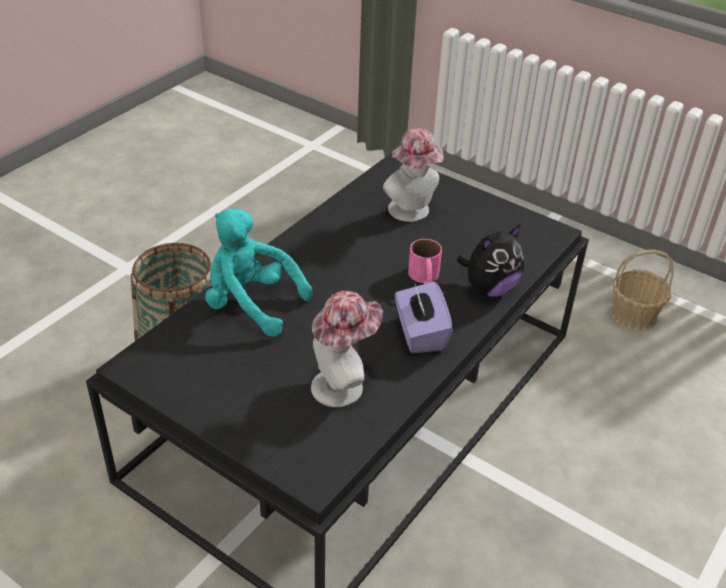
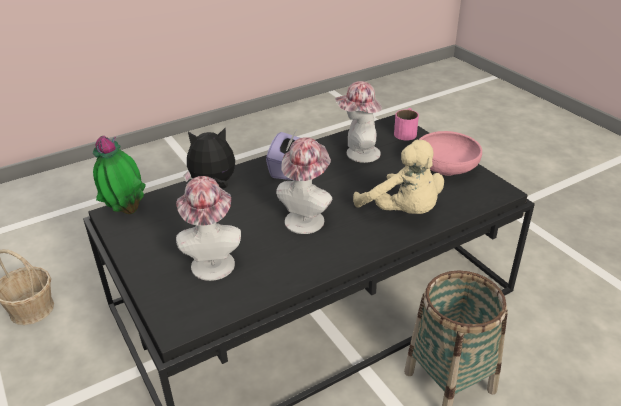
camera: 155 degrees left, 5 degrees down
(210, 388) = (446, 168): none -> pink bowl
(251, 304) = (403, 212): turquoise plush toy -> beige plush toy
(354, 272) = (306, 218): none -> hat
(424, 278) = (254, 202): pink mug -> pink mug (406, 132)
(544, 237) = (126, 211): none -> potted plant

